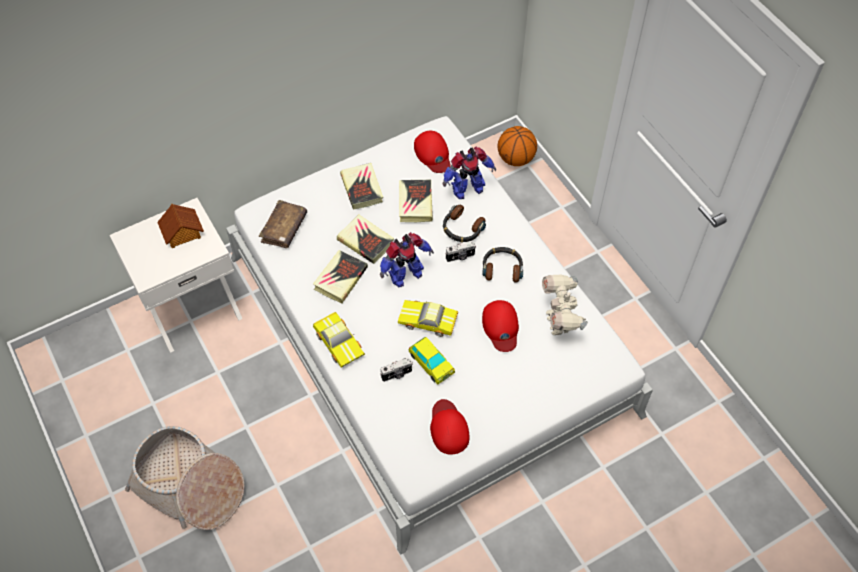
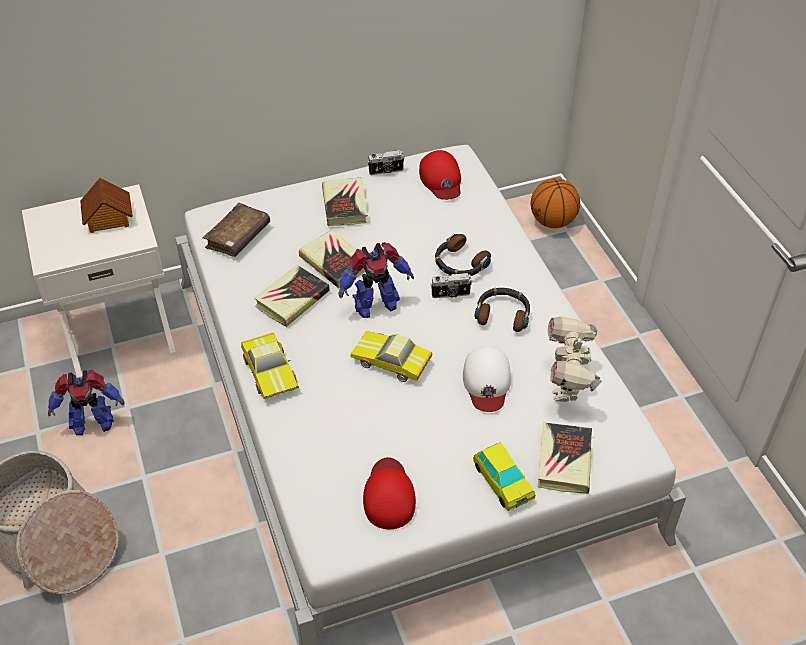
camera: 10 degrees right, 10 degrees down
(397, 375) = (335, 419): camera -> camera (386, 171)
(415, 203) = (407, 228): book -> book (564, 461)
(431, 363) = (384, 412): toy car -> toy car (503, 482)
(467, 189) = (475, 221): toy robot -> toy robot (92, 423)
(501, 327) = (486, 382): red cap -> white cap

